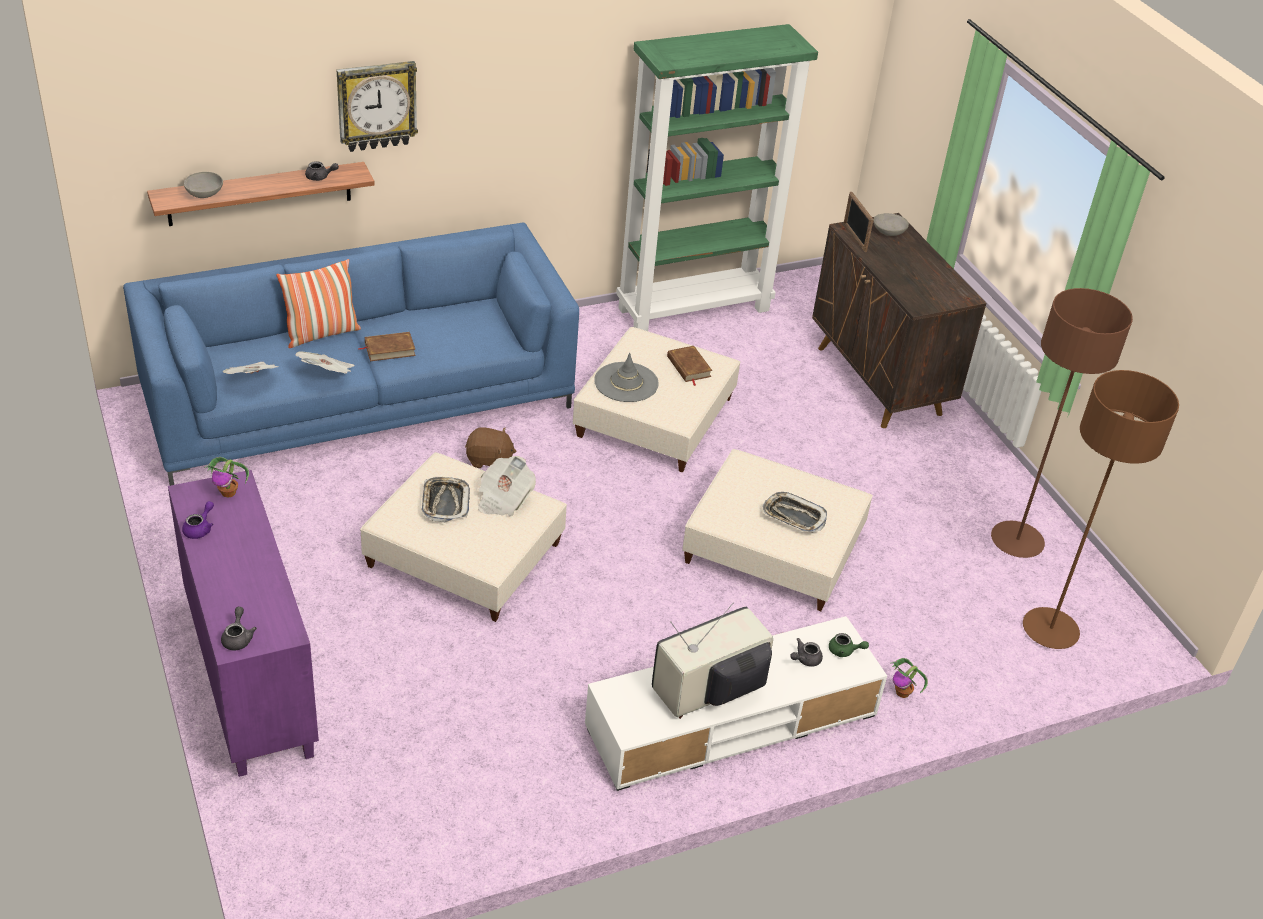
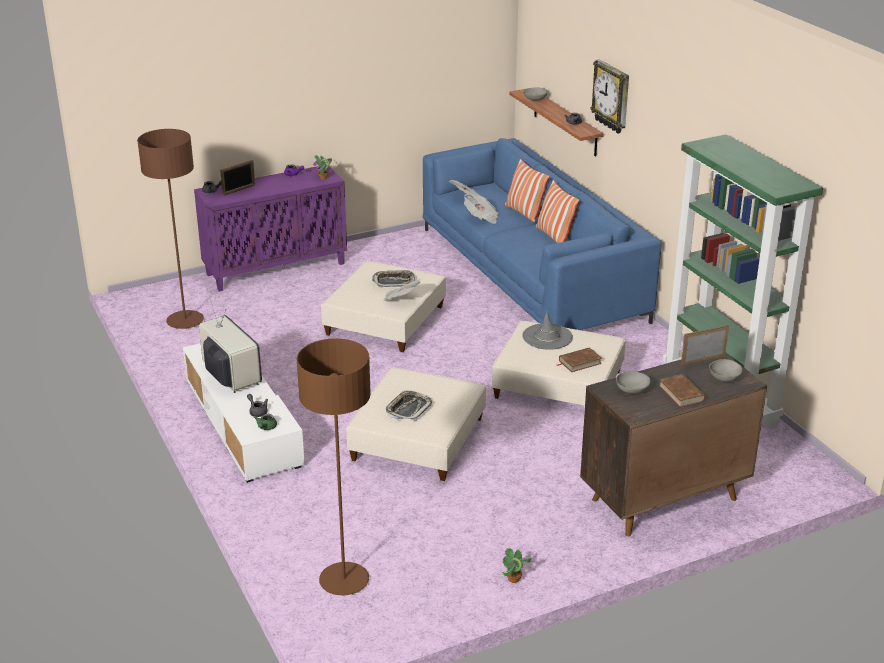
camera: 90 degrees right, 10 degrees down
(246, 600) = (239, 190): none -> picture frame
(389, 349) = (516, 233): brown book -> brown book (681, 393)
(407, 319) = (554, 236): none -> pillow
(489, 460) = (482, 322): brown plush toy -> none
(903, 693) = (270, 496): potted plant -> potted plant (513, 579)
(919, 290) = (632, 390): none -> grey bowl
(1016, 541) = (455, 570): brown floor lamp -> brown floor lamp (185, 321)

